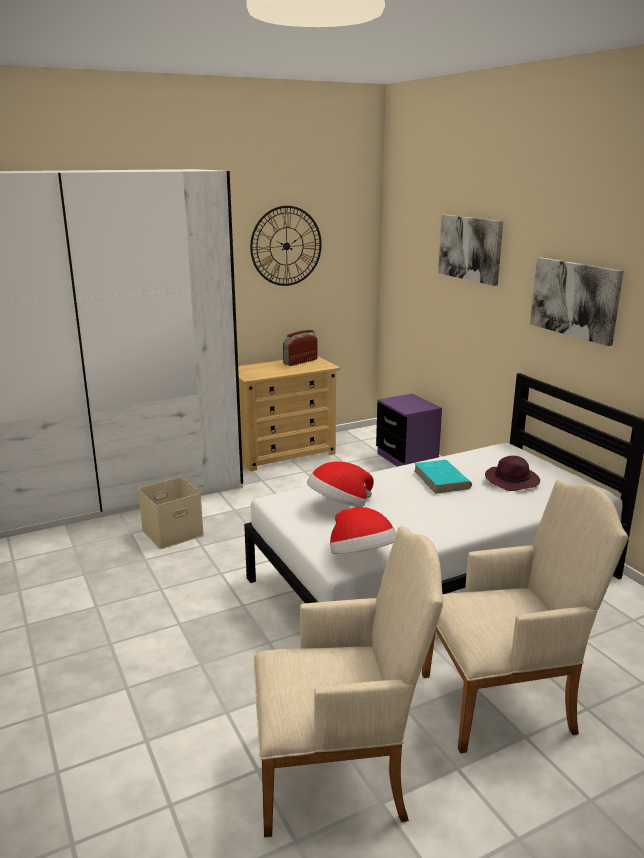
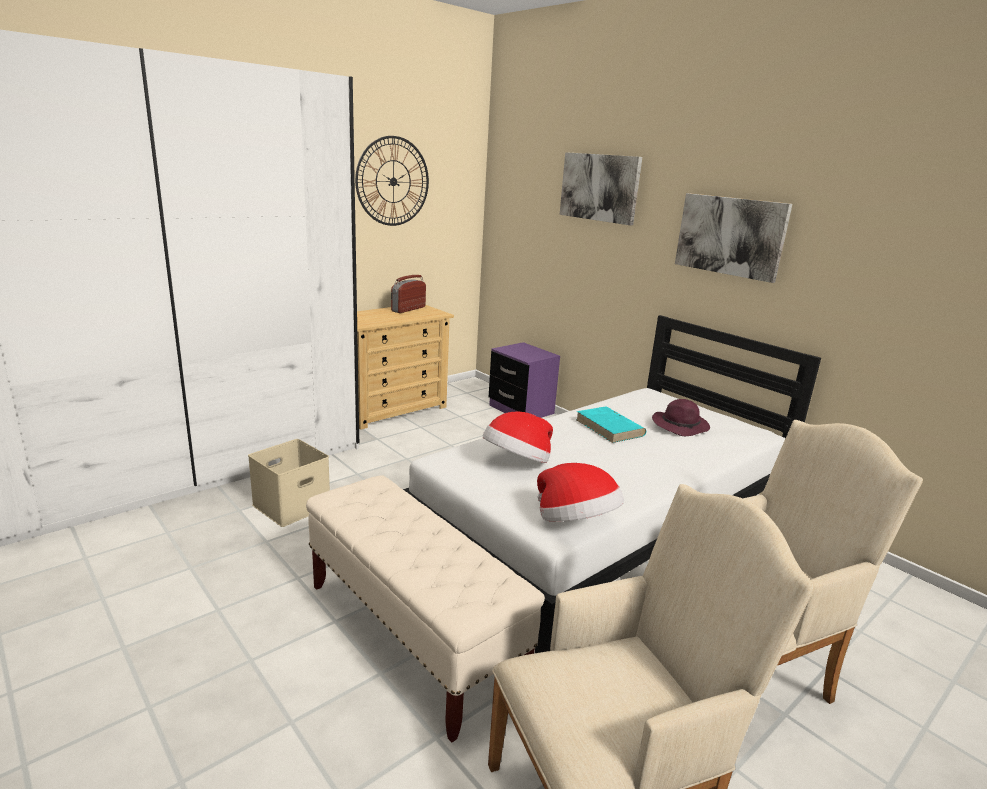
camera: 15 degrees left, 0 degrees up
(235, 640) = (412, 635): none -> beige bench

